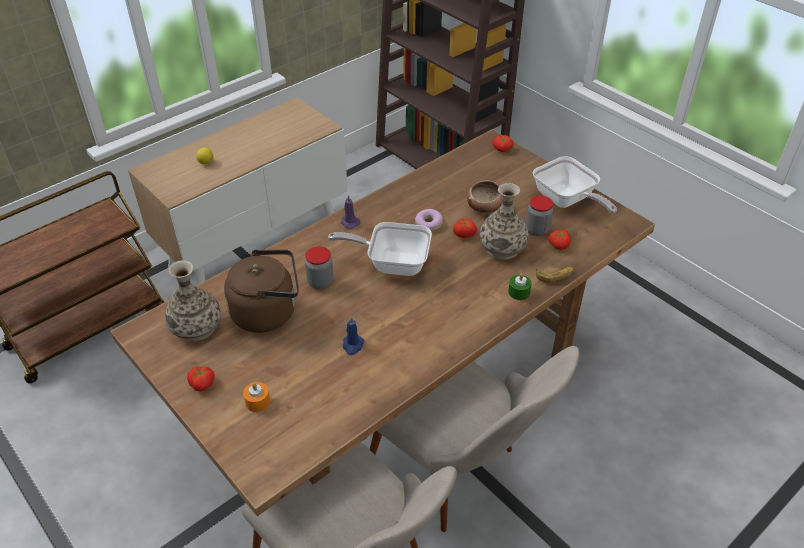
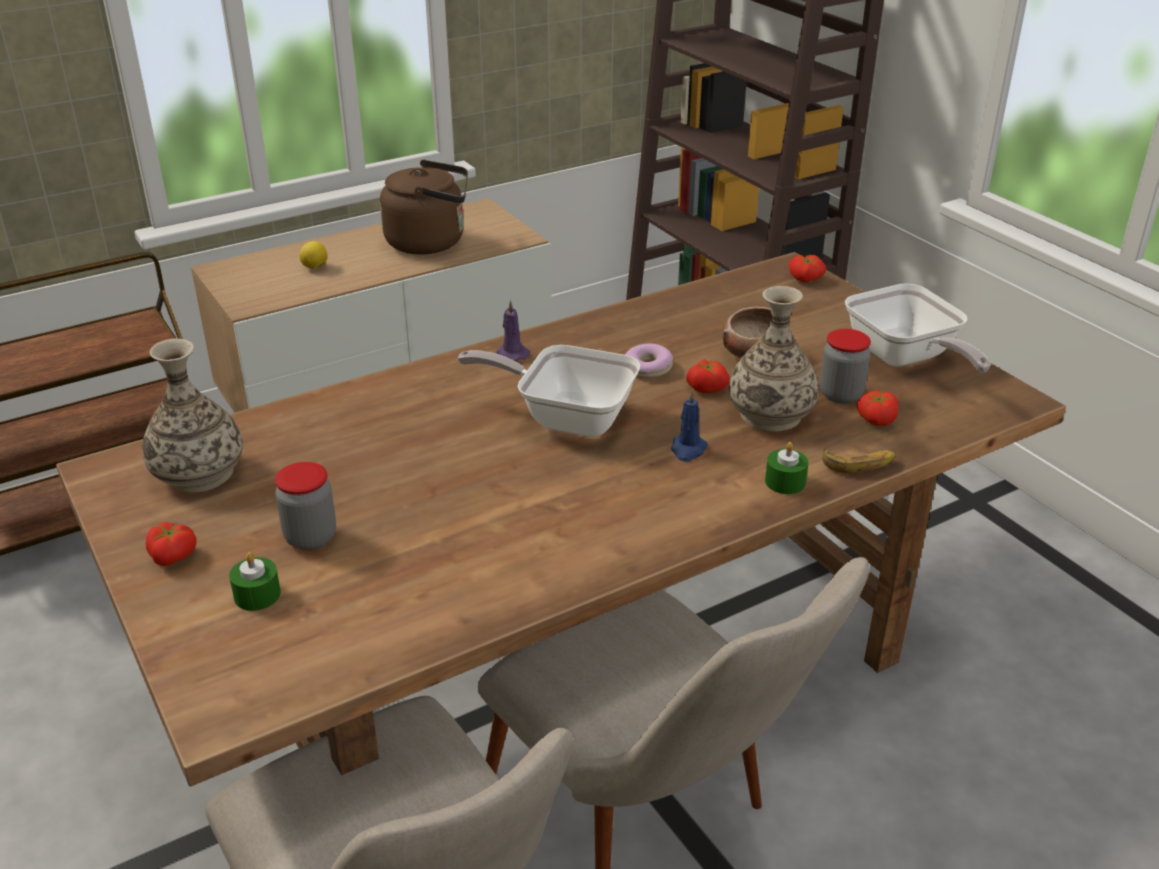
camera: 10 degrees right, 10 degrees down
(257, 401) = (257, 595): orange candle -> green candle
(268, 312) = (328, 465): brown kettle -> brown kettle (430, 242)
(320, 282) = (433, 432): jar -> jar (310, 537)
(352, 345) = (457, 529): blue candle -> blue candle (688, 450)

